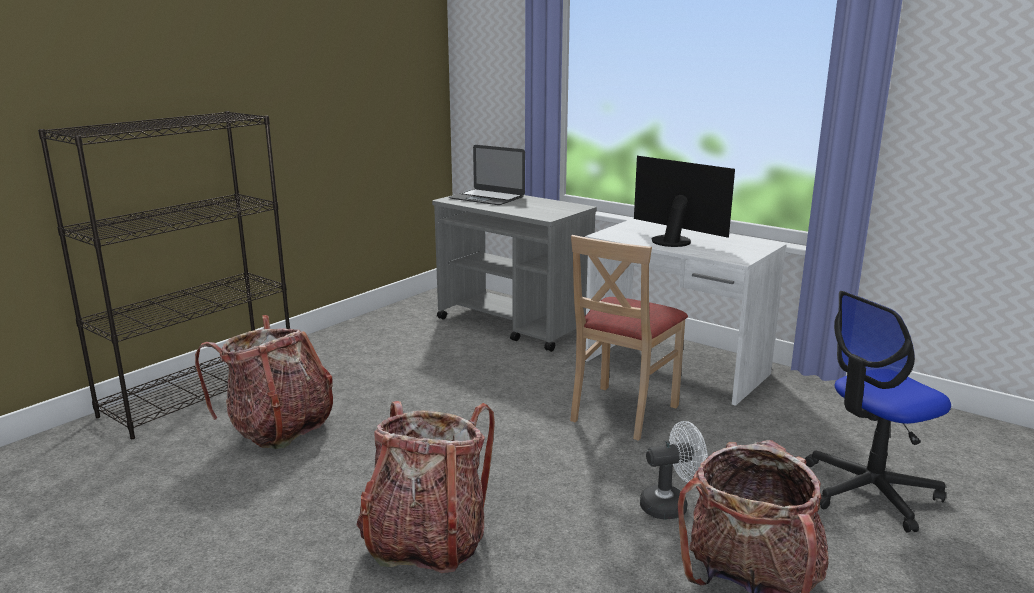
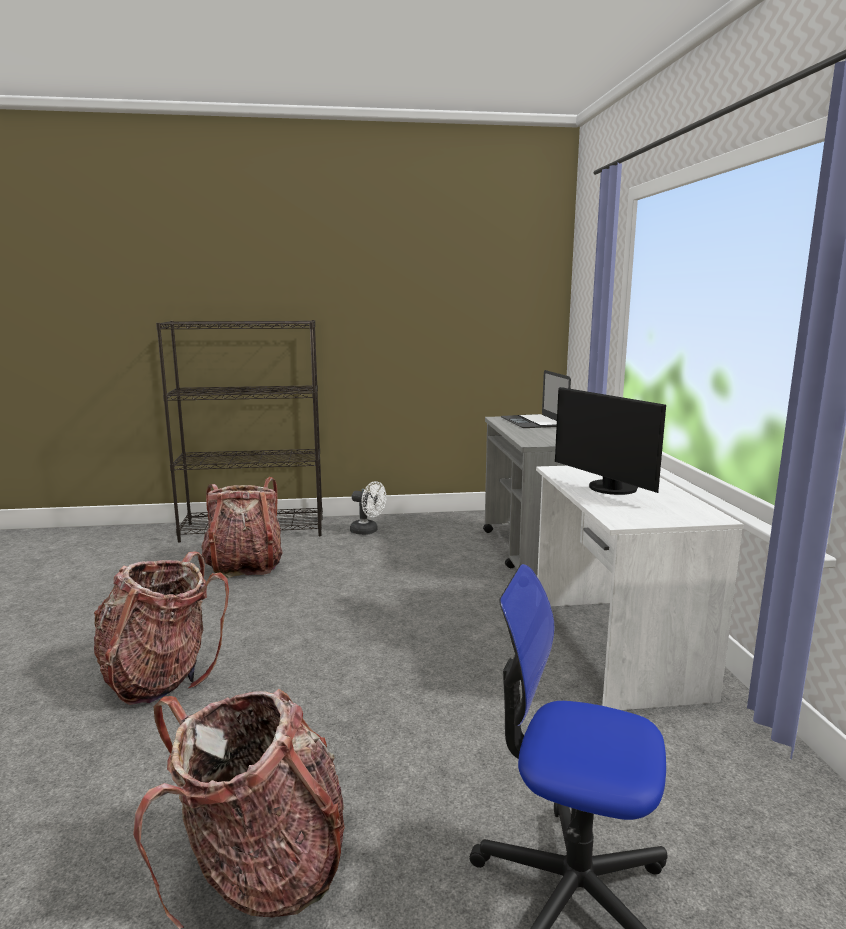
camera: 45 degrees right, 5 degrees down
(622, 412) = (477, 661): beige chair -> none
(670, 505) = (347, 759): white fan -> white fan (368, 531)
(673, 240) = (609, 489): monitor -> monitor turned 150 degrees clockwise

